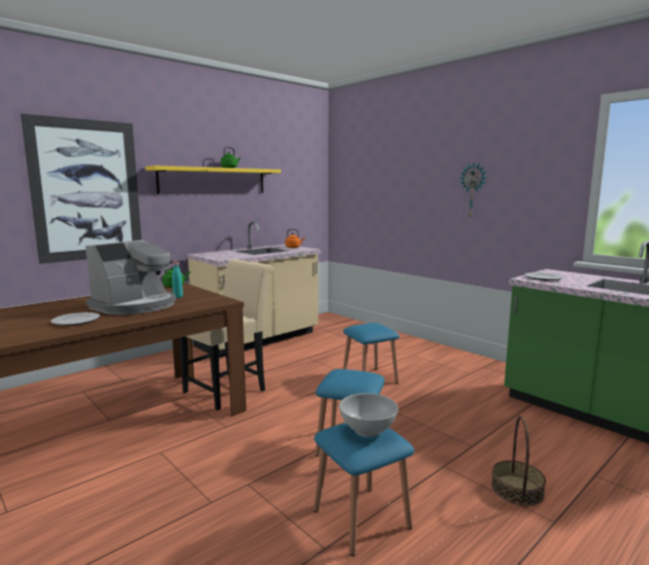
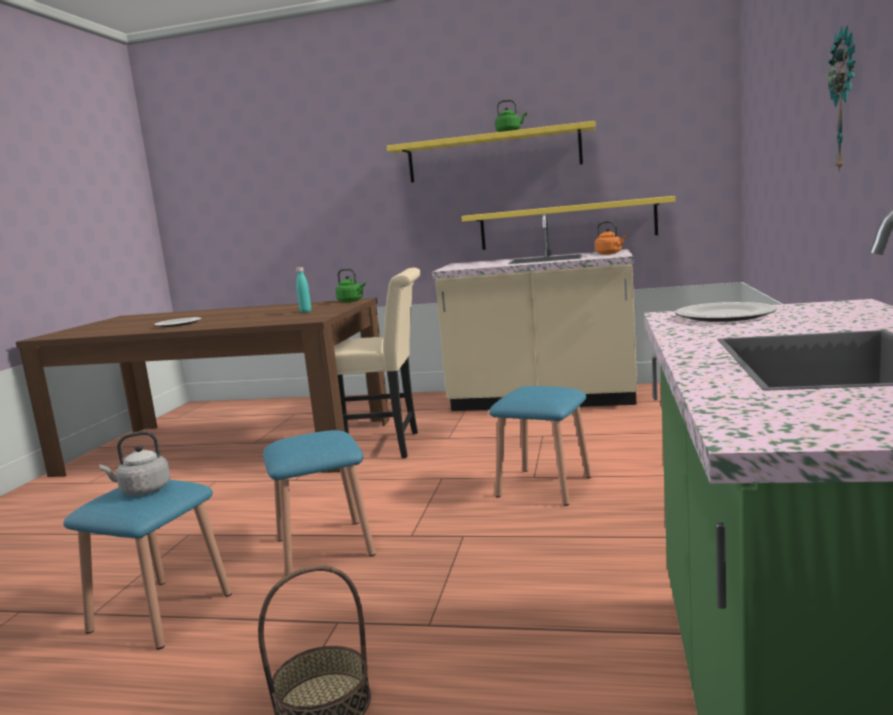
camera: 55 degrees right, 0 degrees up
(87, 190) = (330, 186): picture -> none
(135, 306) = (251, 316): coffee machine -> none
(254, 228) = (567, 224): none -> yellow shelf
(368, 430) = (142, 490): white bowl -> grey kettle

